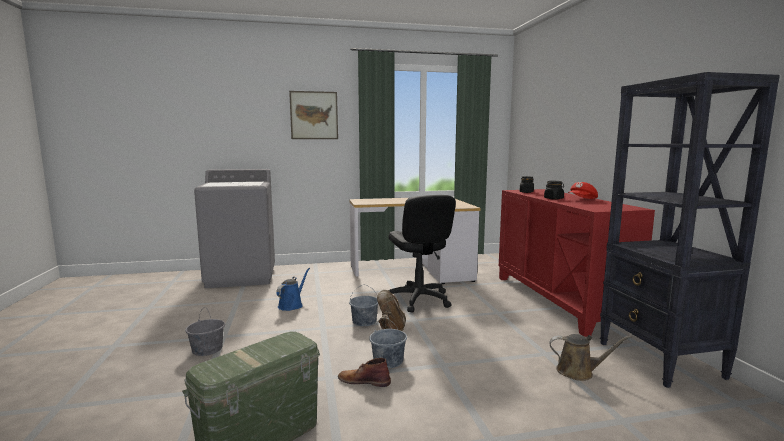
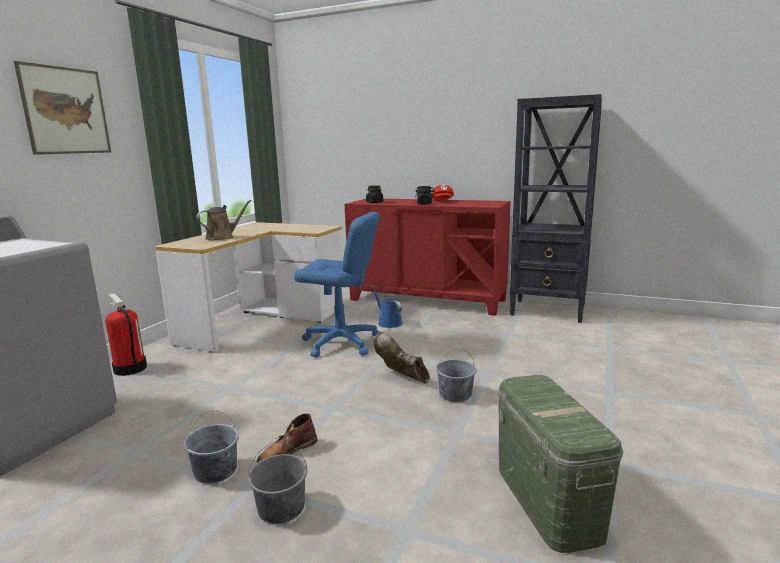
camera: 55 degrees left, 5 degrees up
(292, 305) = (231, 412): blue watering can -> blue watering can (388, 323)
(314, 269) = (129, 369): none -> fire extinguisher
(363, 380) = (481, 416): brown boot -> brown boot (287, 451)
(364, 321) = (351, 382): grey bucket -> grey bucket (215, 471)
(418, 300) = (341, 343): black office chair -> blue office chair
(578, 372) = (542, 335): brown watering can -> brown watering can (222, 237)

